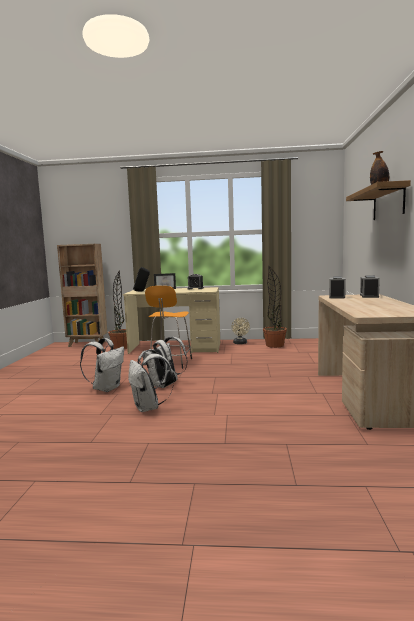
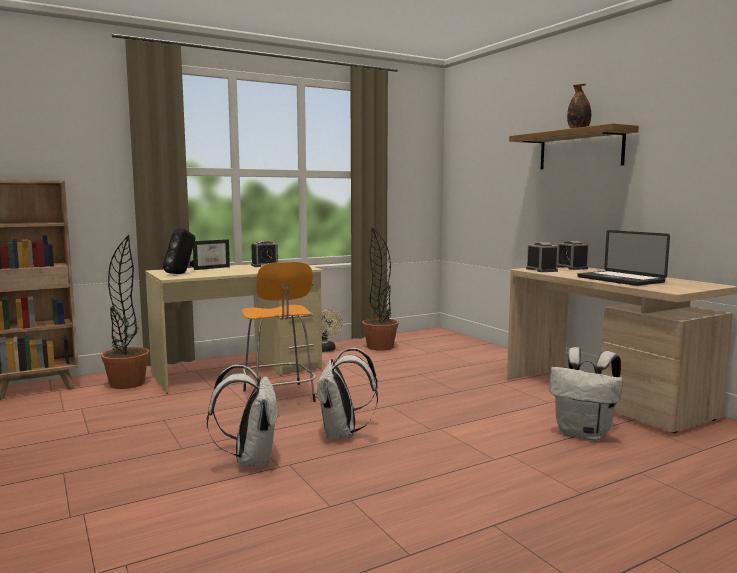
camera: 35 degrees left, 0 degrees up
(148, 408) = (387, 474): white backpack -> white backpack (584, 434)
(362, 305) = (620, 280): none -> laptop

